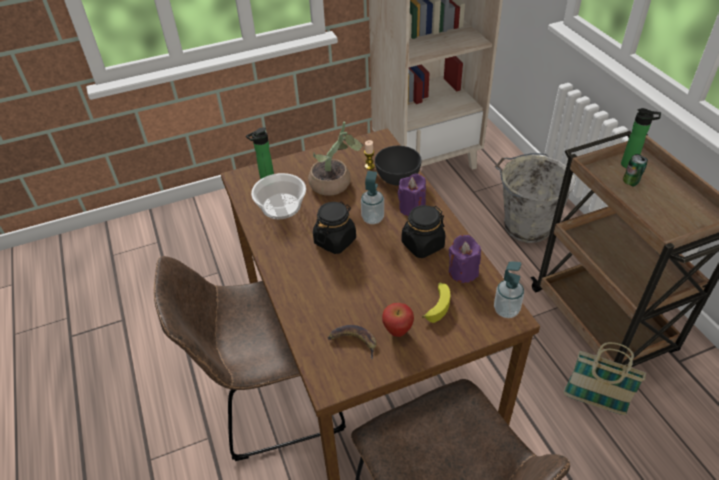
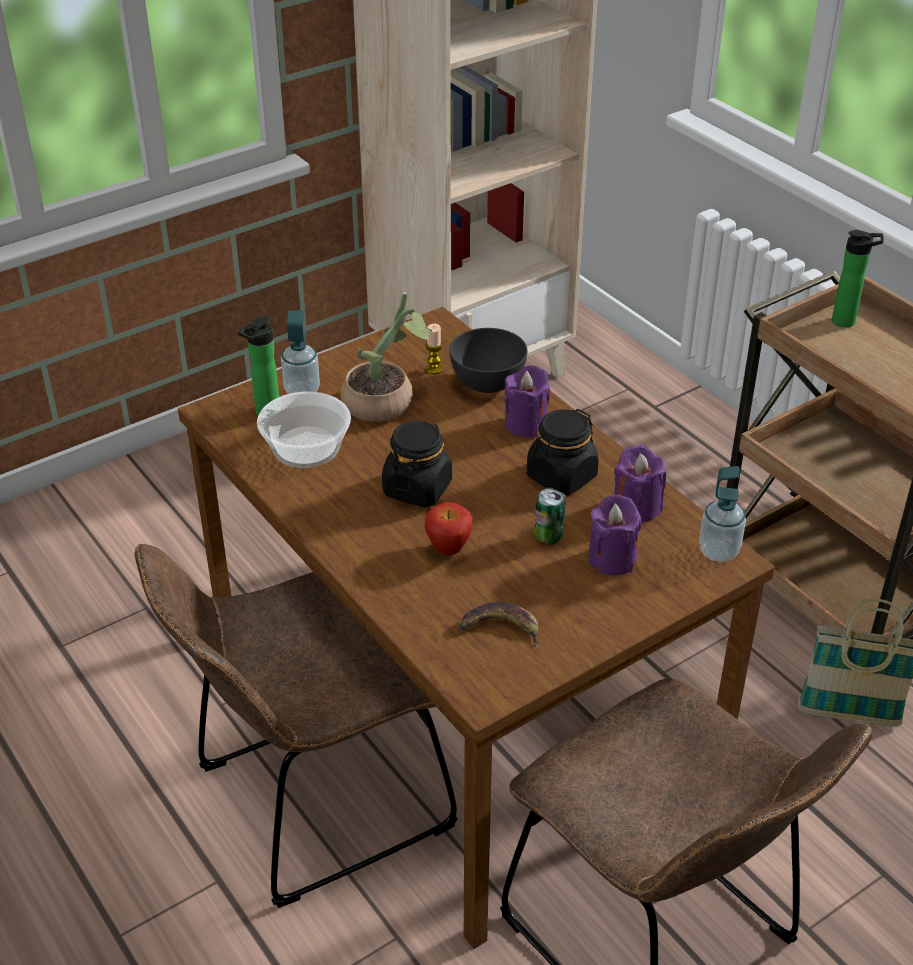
camera: 15 degrees left, 5 degrees down
(372, 218) = (467, 448): soap dispenser -> soap dispenser (302, 391)
(397, 331) = (563, 604): apple -> apple (448, 549)
(437, 305) = (612, 559): banana -> purple candle
(525, 225) = (671, 459): grey bucket -> none
(630, 182) = (853, 346): can -> can (548, 537)

